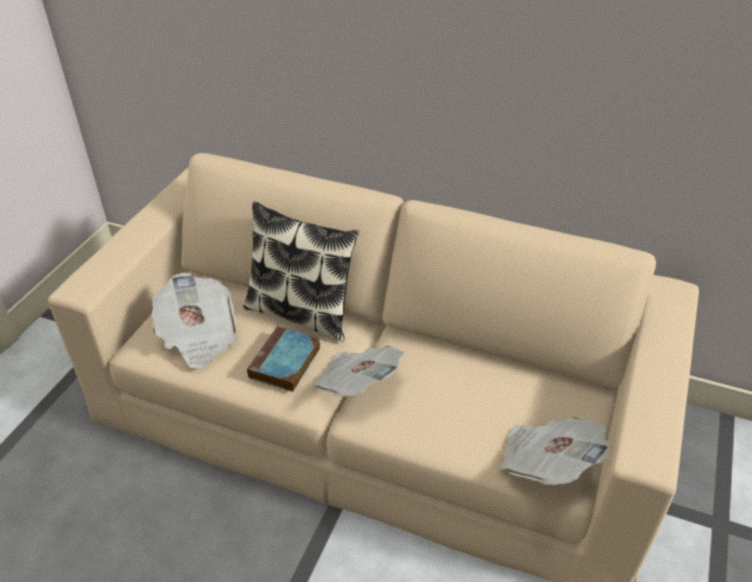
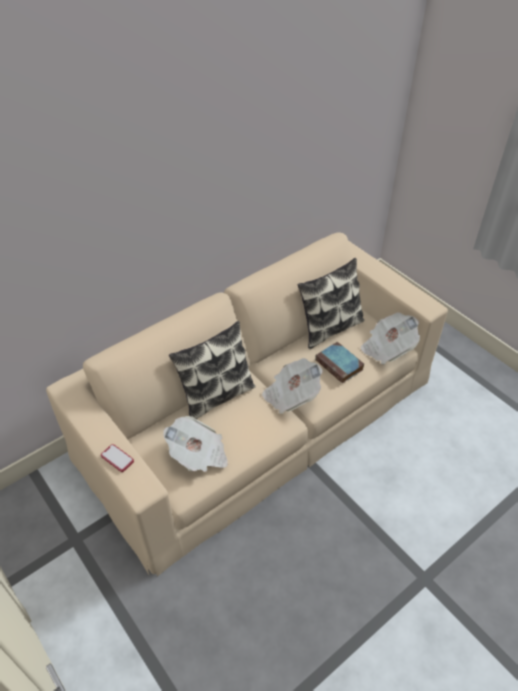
camera: 60 degrees left, 5 degrees up
(113, 252) = (117, 458): none -> phone
(285, 364) = (254, 420): book -> book (340, 365)
(522, 374) = (329, 328): none -> pillow

